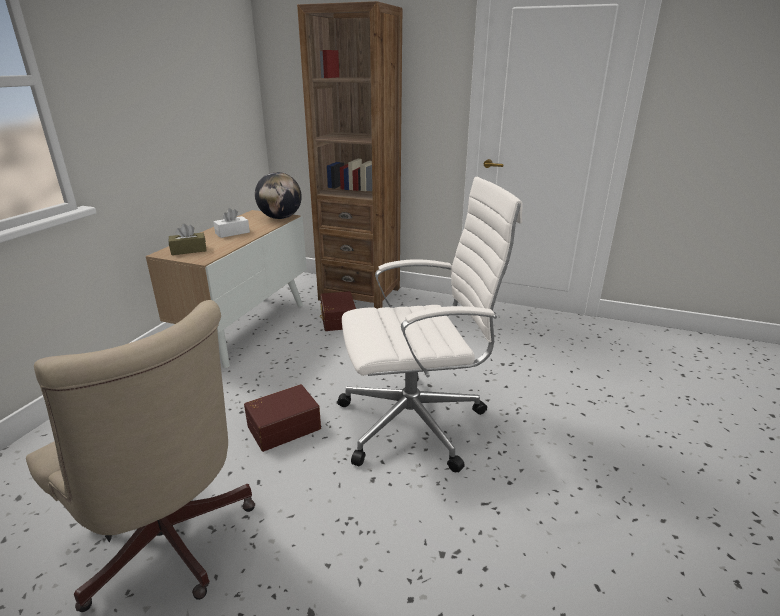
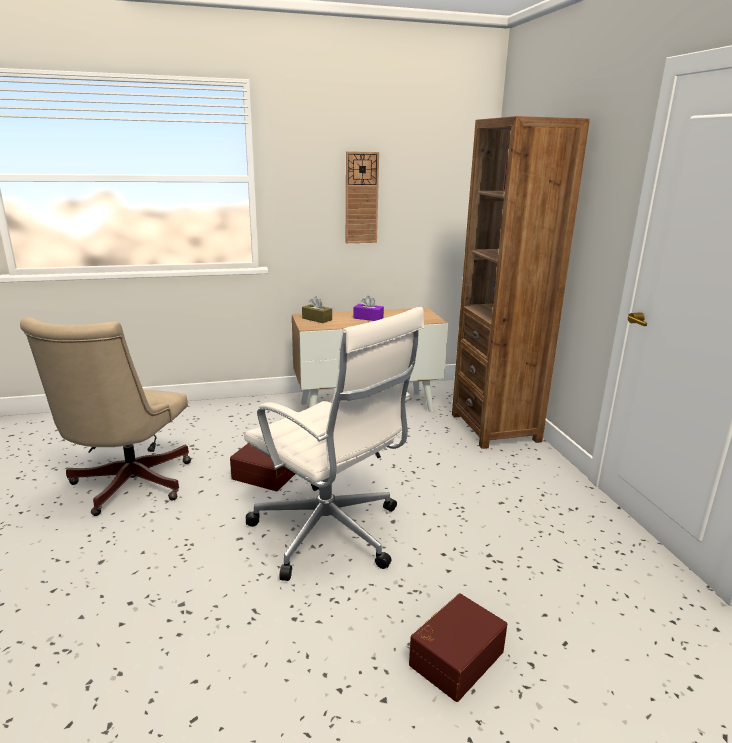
camera: 55 degrees right, 5 degrees down
(164, 99) = (361, 198): none -> wall clock
(232, 233) = (368, 318): white tissue box -> purple tissue box
(280, 218) = (427, 319): globe -> none
(337, 319) = (434, 435): brown storage box -> brown storage box (454, 657)

